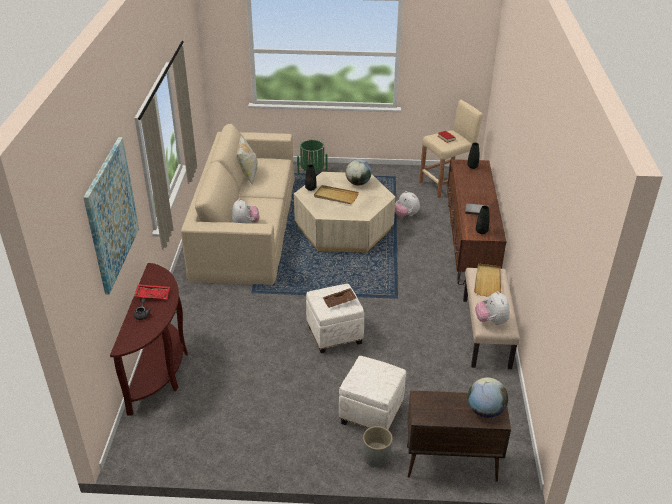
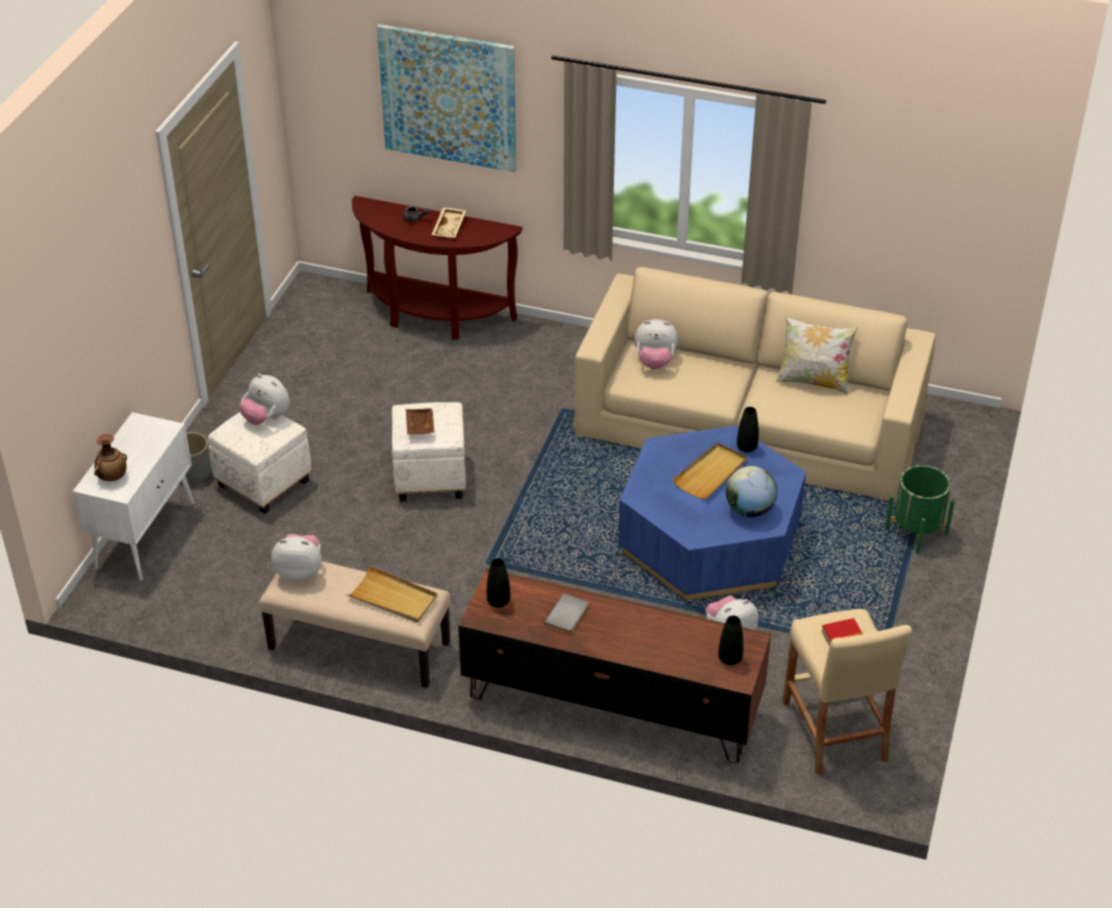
camera: 105 degrees right, 5 degrees up
(153, 295) = (450, 228): red tray -> beige tray
(344, 228) = (709, 540): beige coffee table -> blue coffee table
(359, 375) = (266, 418): none -> plush toy
(450, 463) = (146, 535): brown cabinet -> white cabinet
(485, 411) = (112, 477): globe -> vase

